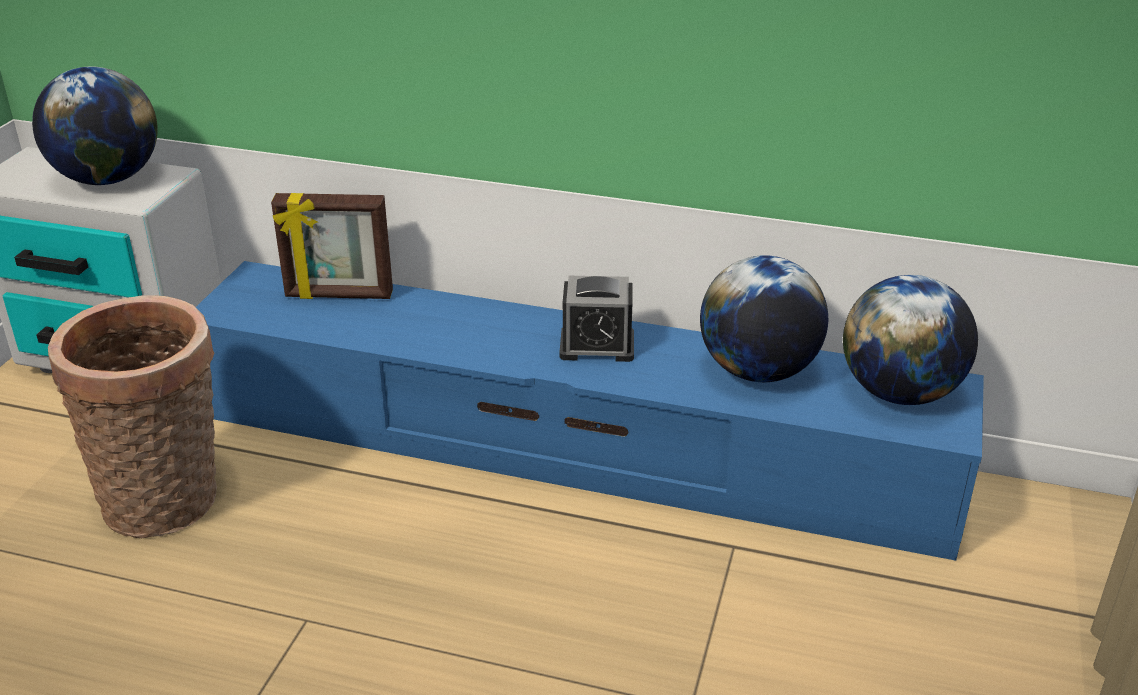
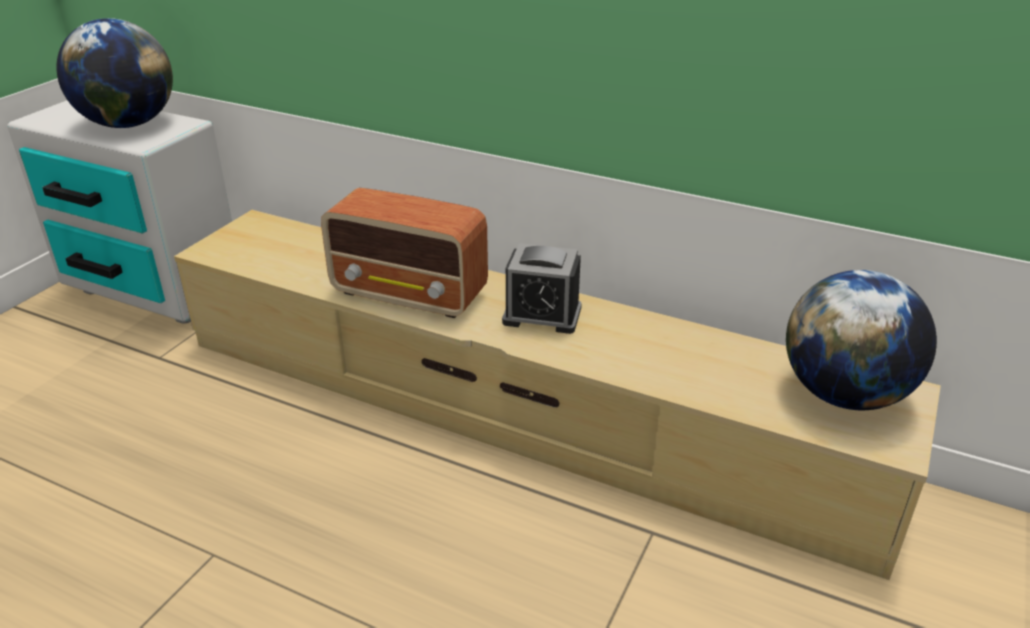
camera: 10 degrees right, 0 degrees up
(168, 501) = (137, 420): basket -> none
(339, 295) = (320, 246): picture frame -> none
(456, 337) = (410, 294): none -> radio
(569, 446) = (515, 409): blue tv stand -> beige tv stand
(758, 371) = (698, 356): globe -> none

